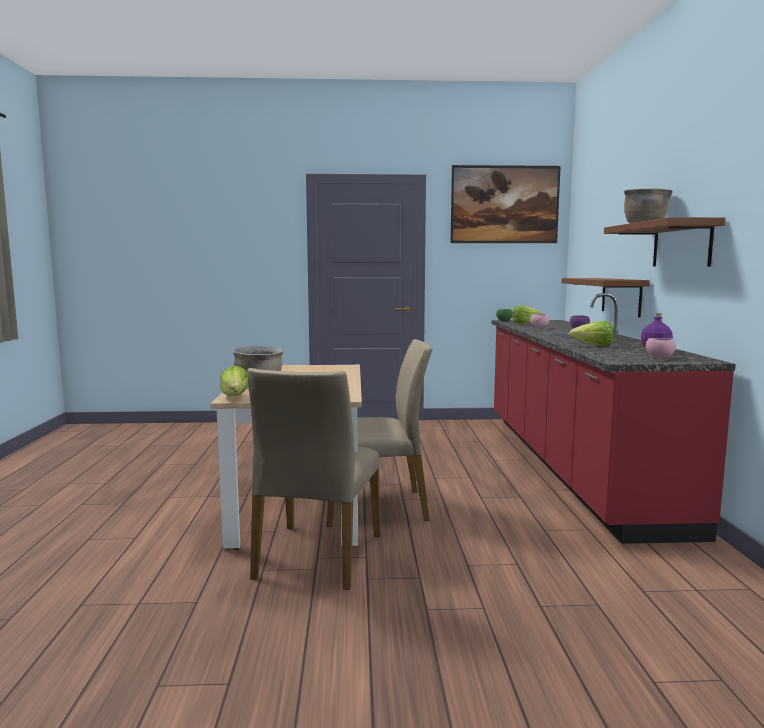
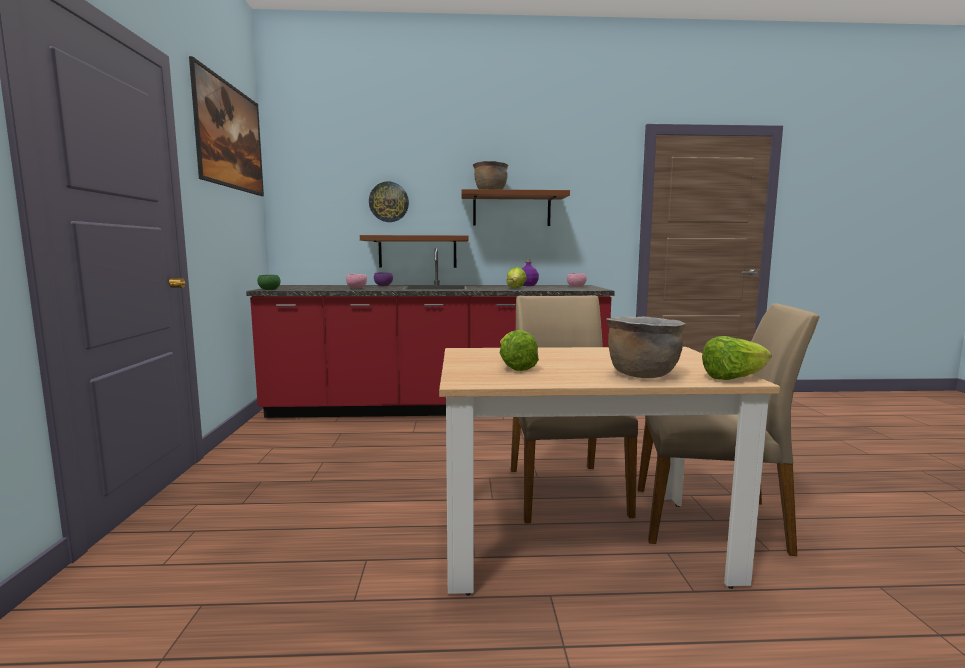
camera: 90 degrees left, 0 degrees up
(525, 323) = (309, 288): lettuce -> lettuce (514, 367)
(611, 242) = (389, 202): none -> wall clock

